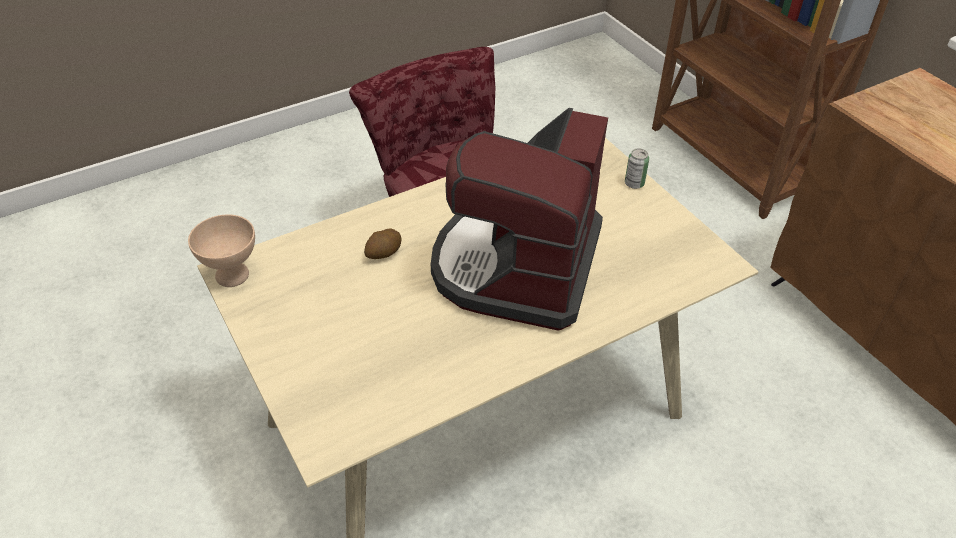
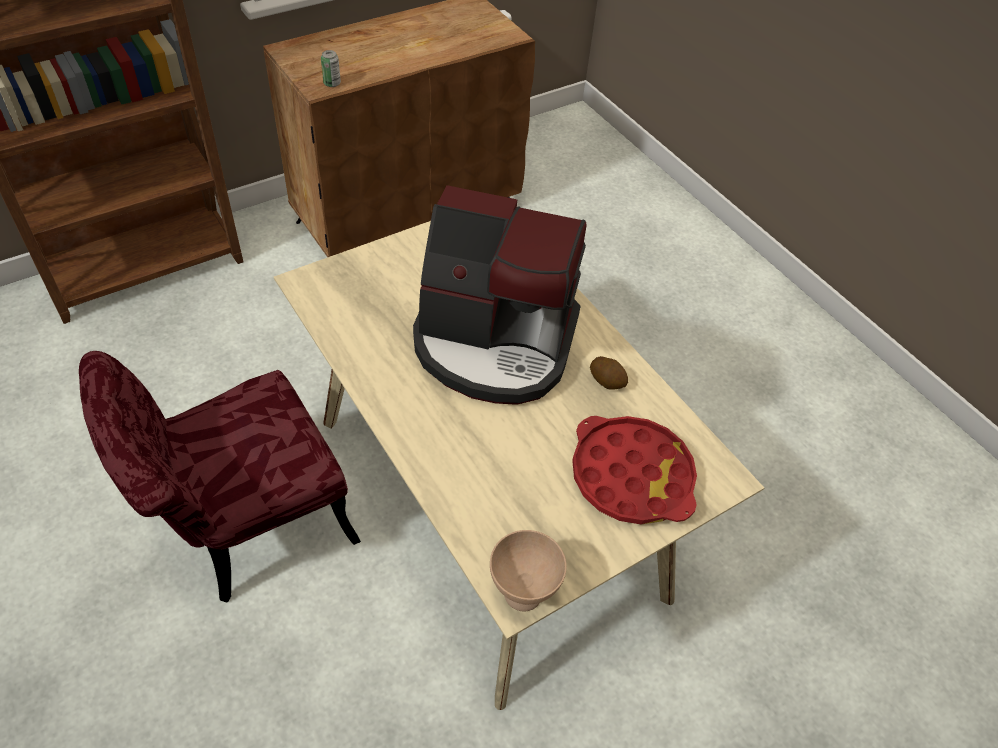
camera: 95 degrees left, 5 degrees up
(339, 362) = (631, 476): none -> red tray
(383, 254) = (481, 450): potato -> potato (607, 381)
(634, 184) = (377, 254): can -> can (332, 83)

